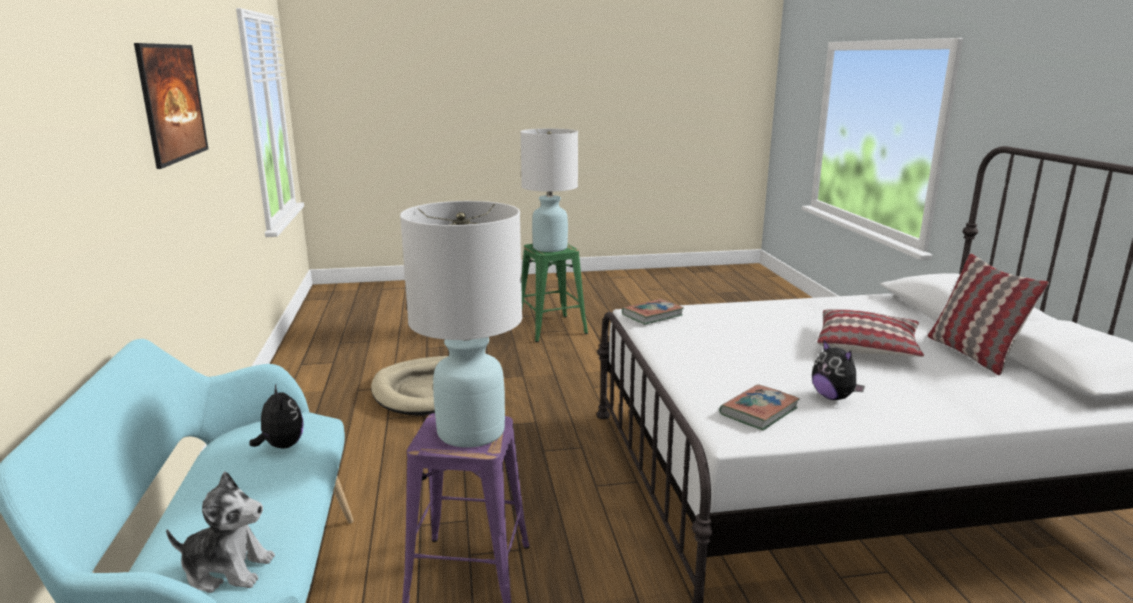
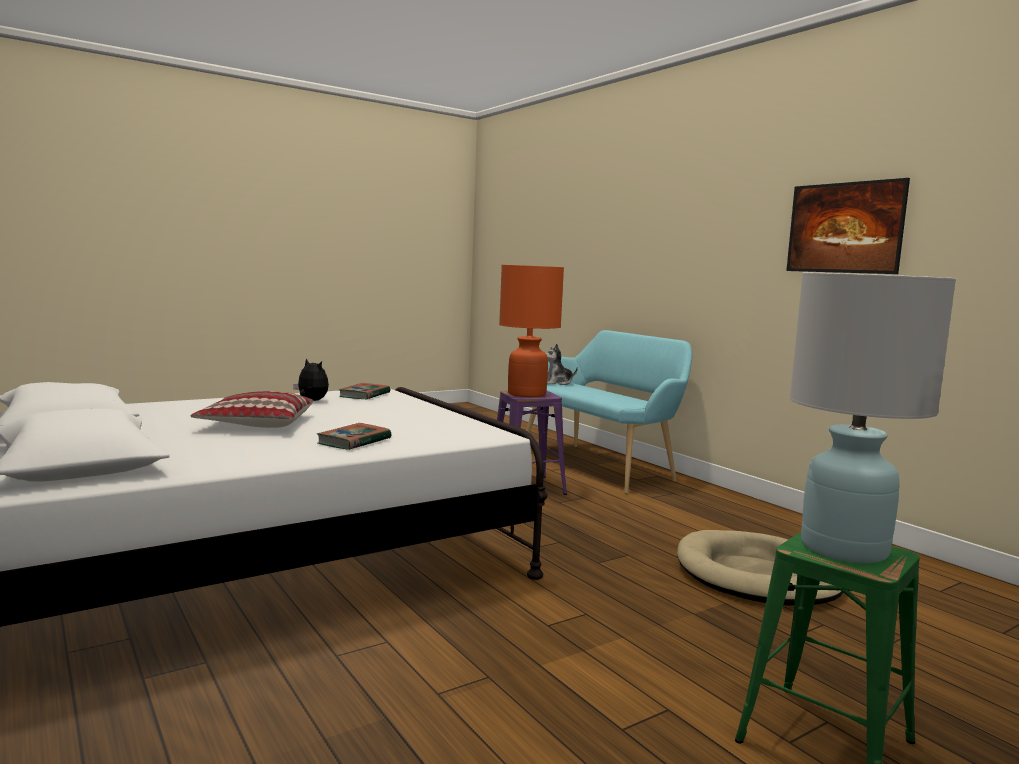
camera: 155 degrees right, 10 degrees down
(281, 446) = (617, 398): plush toy -> none
(471, 431) = (526, 394): white table lamp -> orange table lamp
(652, 315) = (478, 429): book -> book (354, 441)
(972, 354) = (150, 425): pillow -> none

